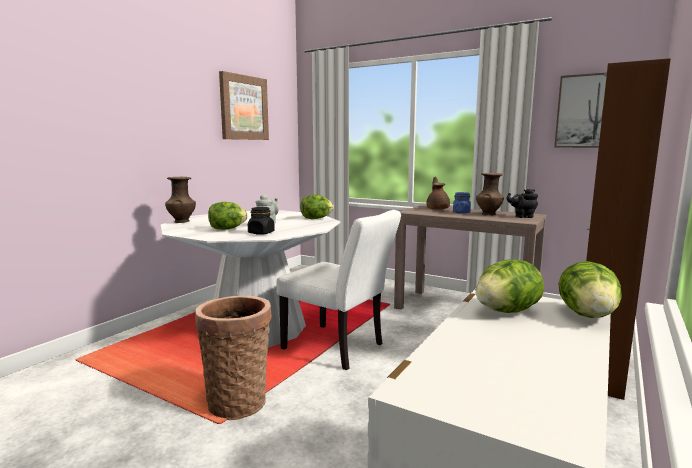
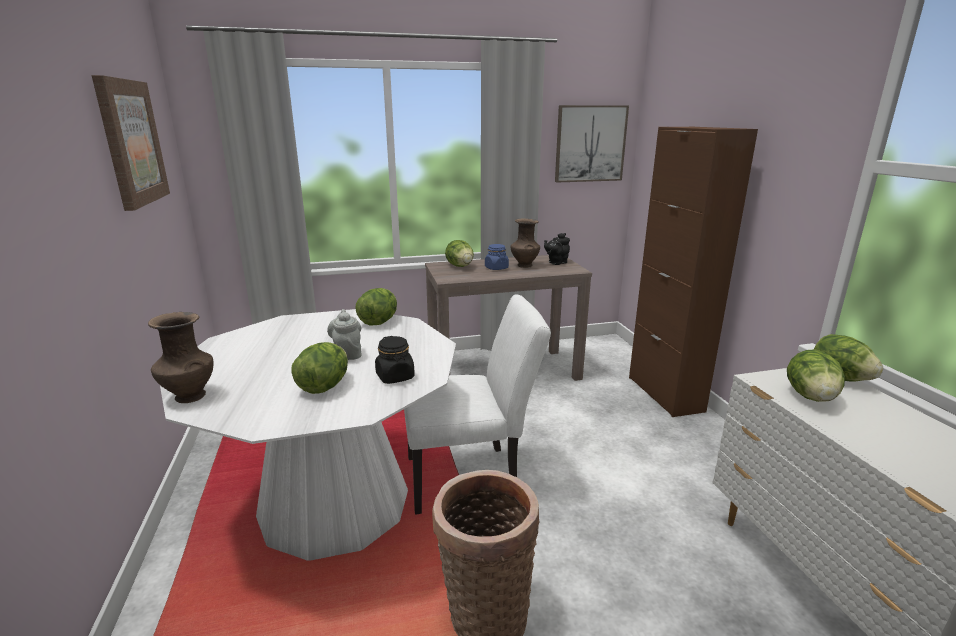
camera: 45 degrees left, 10 degrees up
(437, 209) = (460, 266): brown teapot -> lettuce

